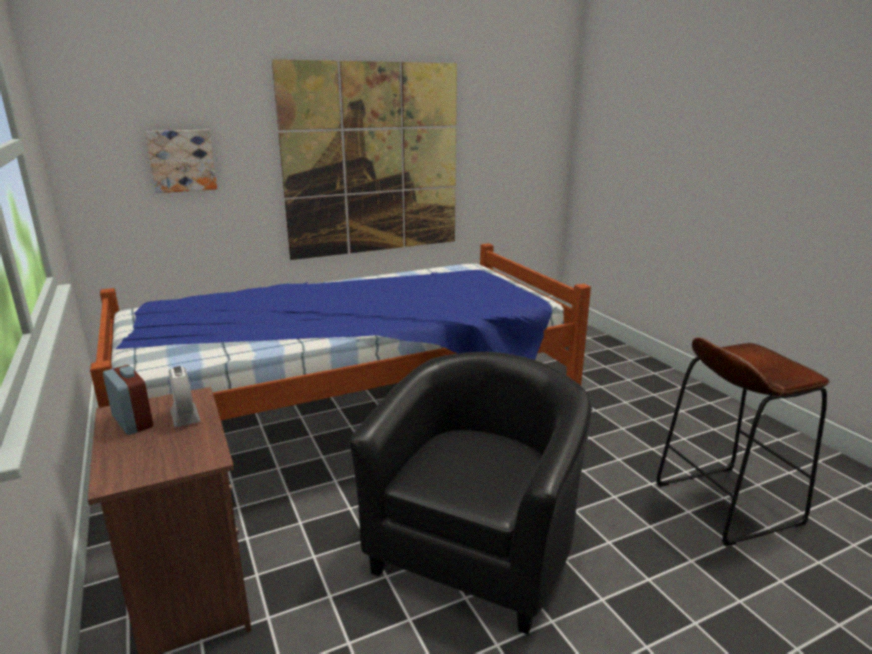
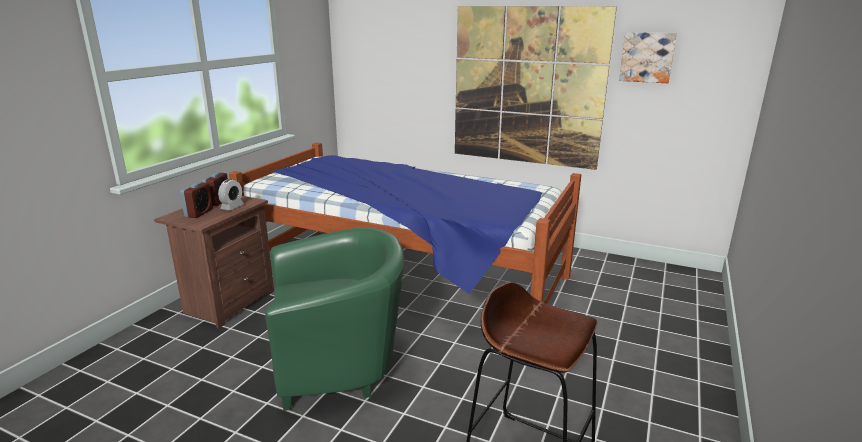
camera: 50 degrees right, 0 degrees up
(153, 450) = (199, 213): none -> alarm clock
(182, 160) = (396, 73): picture -> picture (647, 57)
(477, 549) = (339, 364): black armchair -> green armchair

